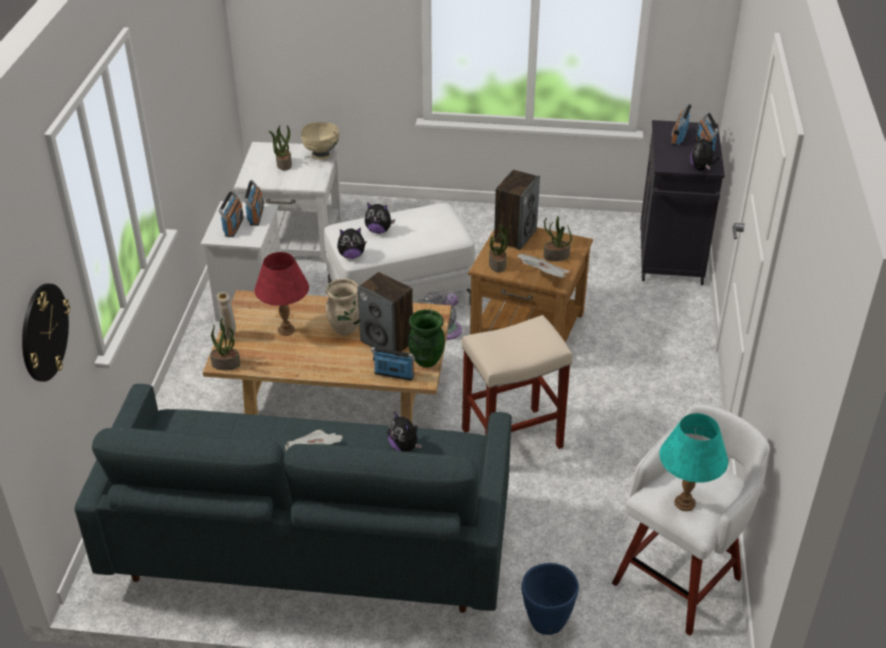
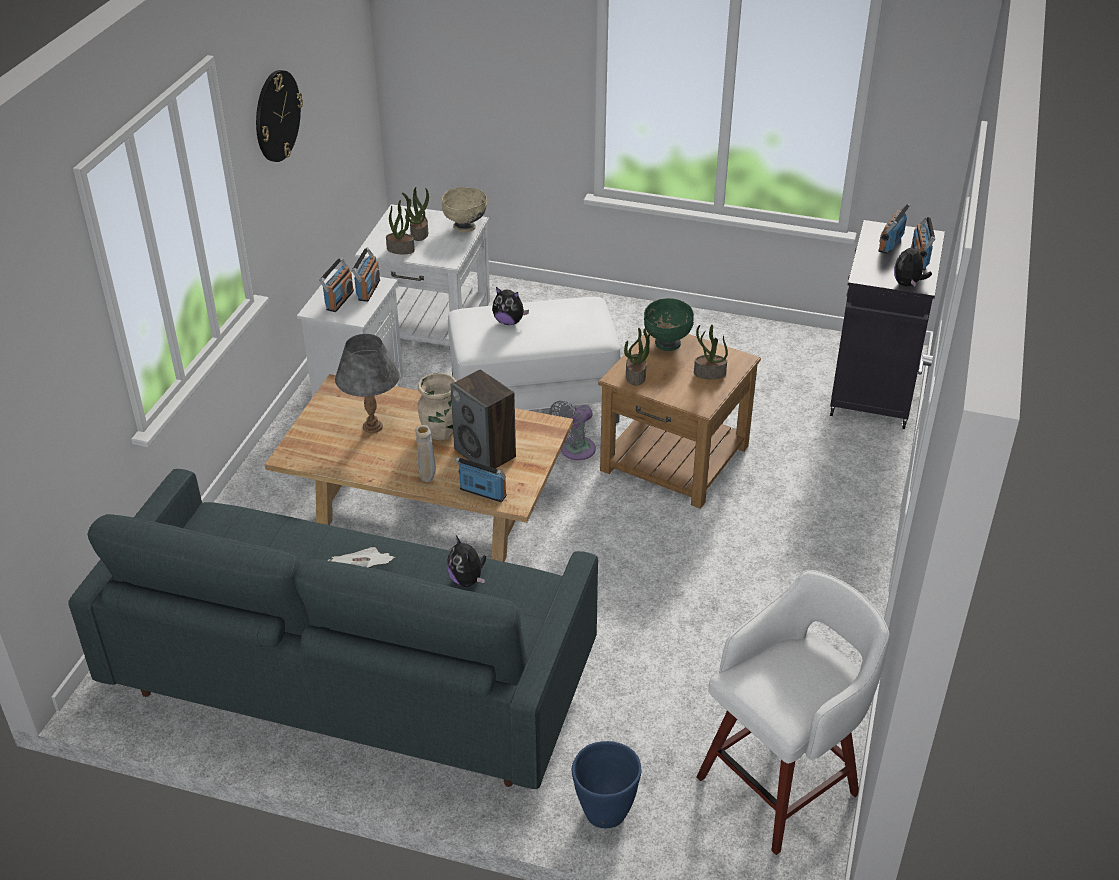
camera: 10 degrees right, 0 degrees up
(44, 332) = (53, 396): wall clock -> wall clock (277, 116)
(226, 364) = (294, 458): potted plant -> potted plant (401, 249)
(229, 336) = (306, 426): beige vase -> beige vase (427, 478)
(286, 330) = (372, 427): red table lamp -> grey table lamp
(351, 255) = (470, 348): plush toy -> none
(426, 360) = (525, 480): green vase -> none
(511, 439) = (620, 587): beige stool -> none
(515, 236) = (667, 344): speaker -> green bowl
(544, 277) = (687, 397): newspaper -> none
(685, 503) = (778, 690): turquoise table lamp -> none

